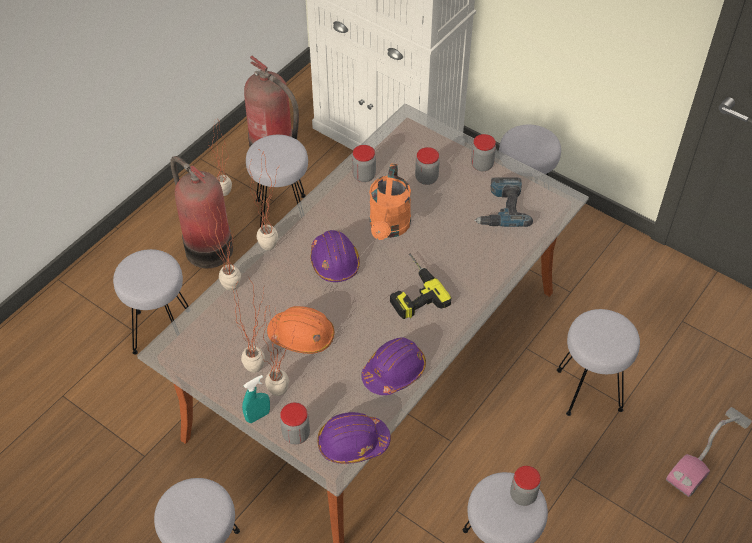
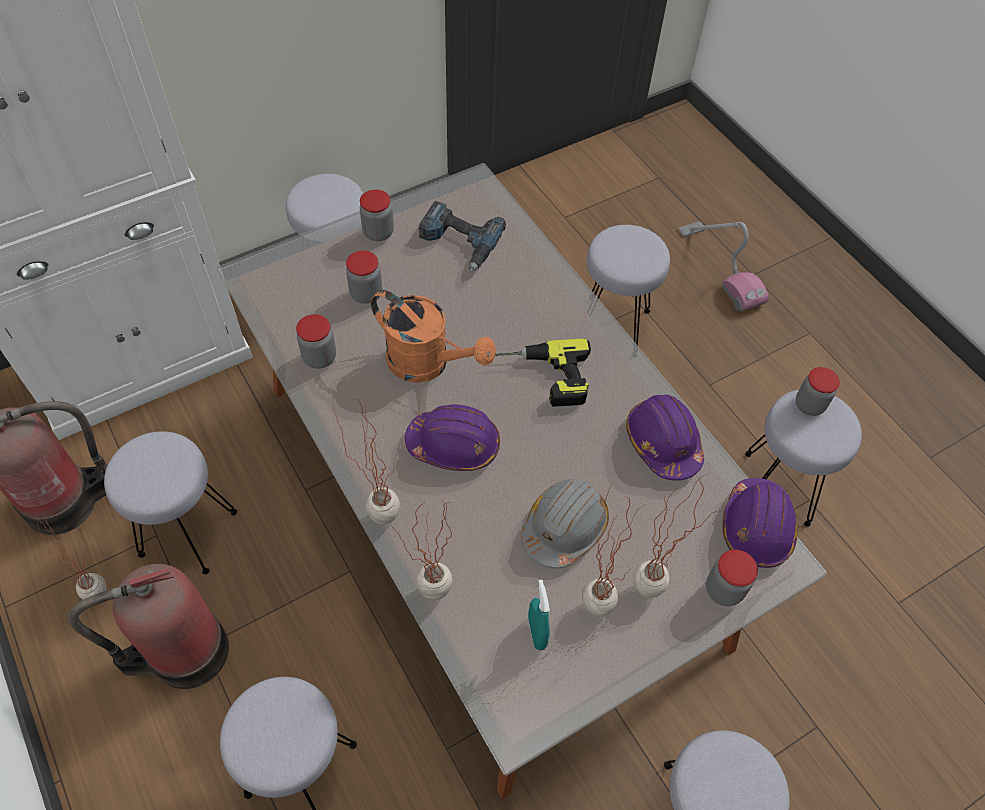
camera: 70 degrees left, 5 degrees up
(258, 416) = (679, 629): turquoise spray bottle -> turquoise spray bottle (537, 632)
(302, 336) = (564, 528): orange hard hat -> grey hard hat

